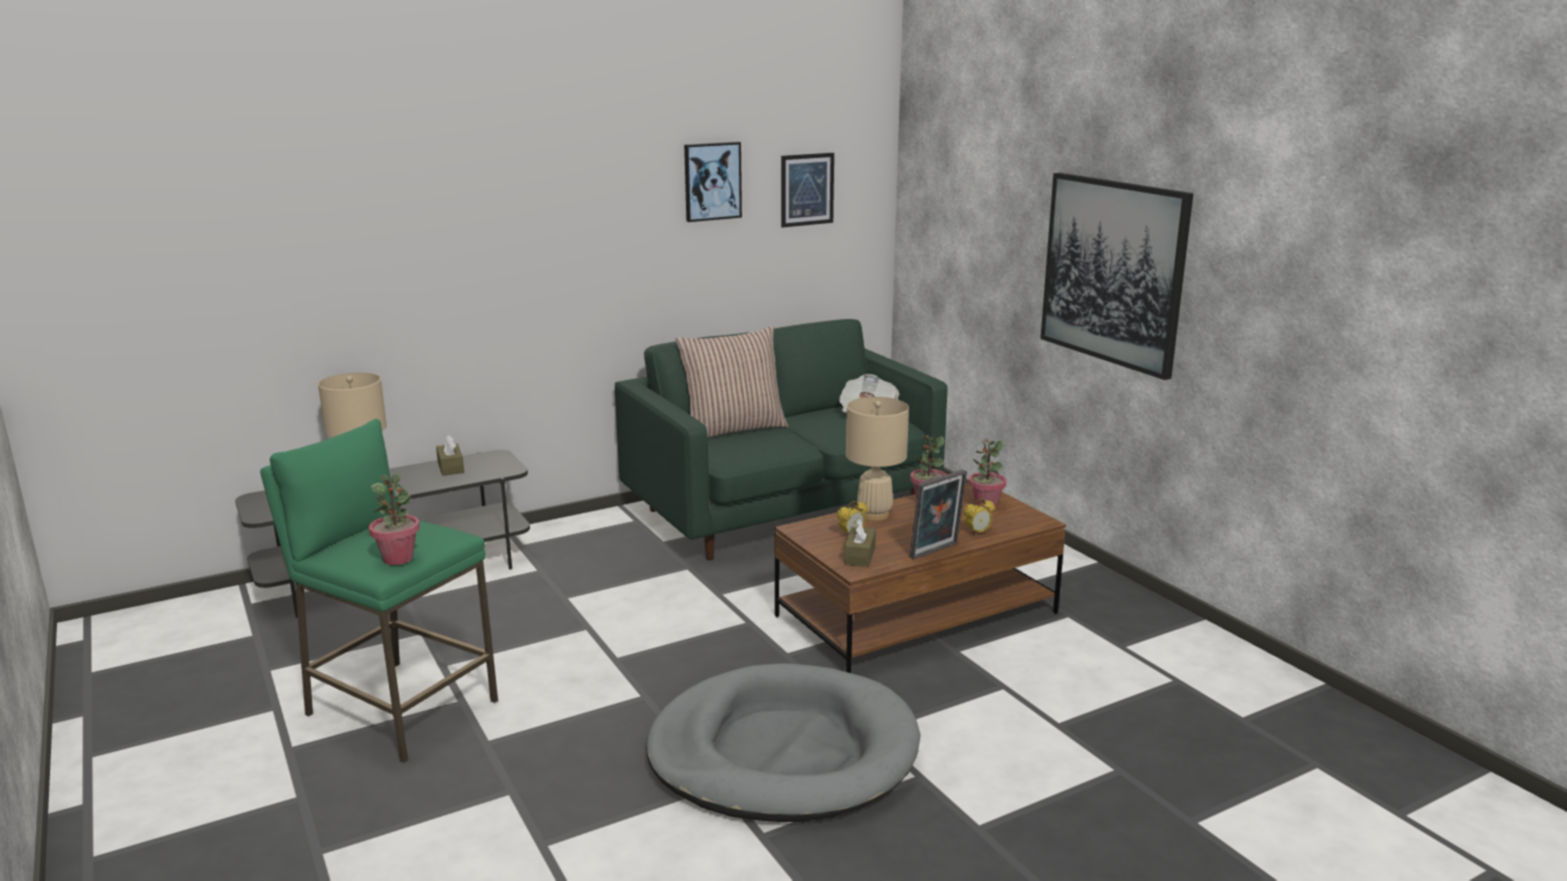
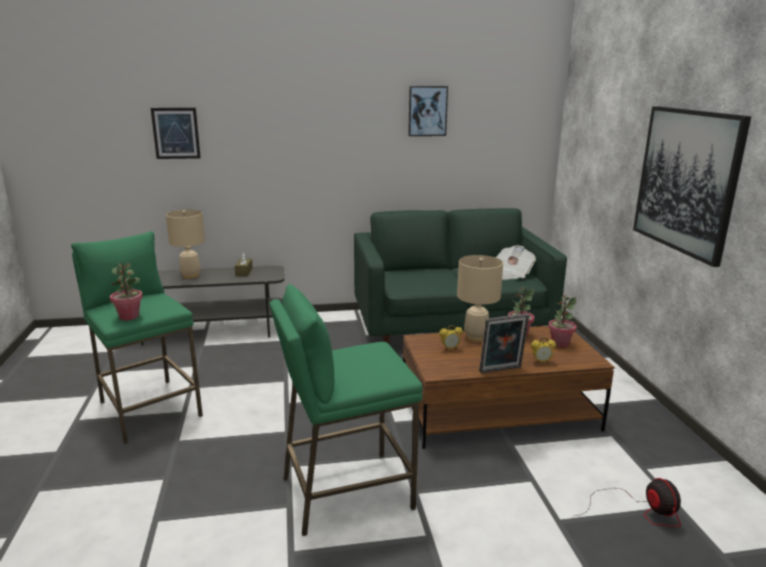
camera: 20 degrees right, 0 degrees up
(733, 429) = (419, 270): pillow -> none
(783, 752) = (346, 492): grey dog bed -> green stool
(807, 189) = (494, 121): picture -> picture (176, 133)
(859, 555) = (445, 364): brown tissue box -> none
(1138, 694) = (638, 511): none -> fan

